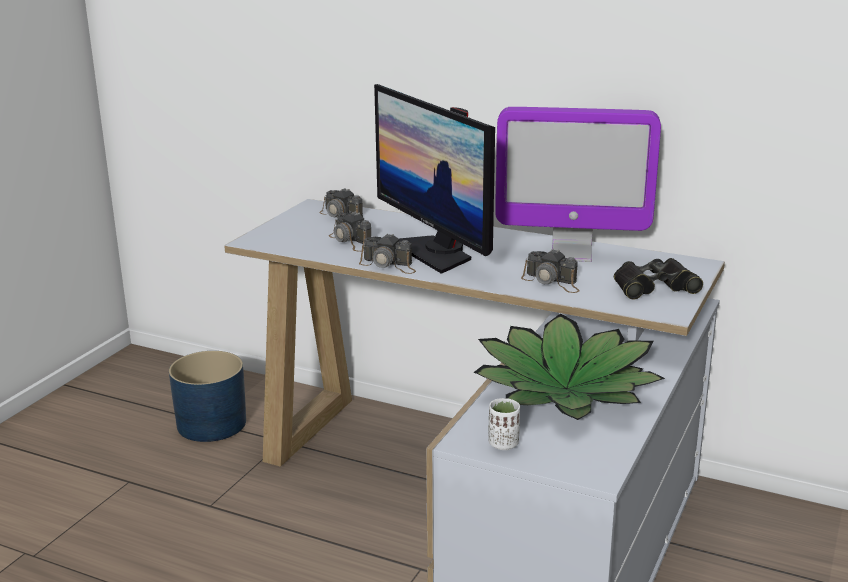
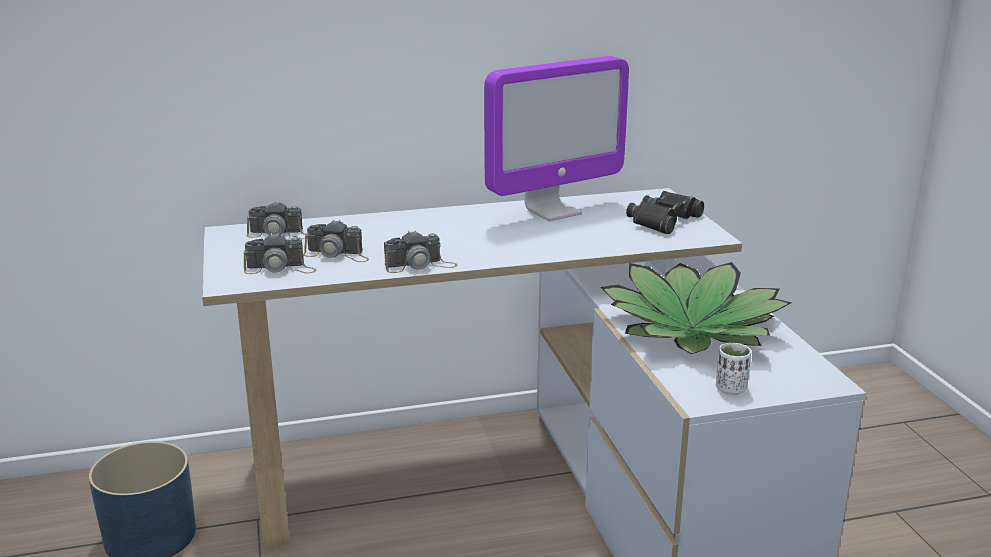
camera: 40 degrees left, 0 degrees up
(436, 252) = (440, 242): monitor -> none
(552, 282) = (585, 238): camera -> camera (280, 268)

